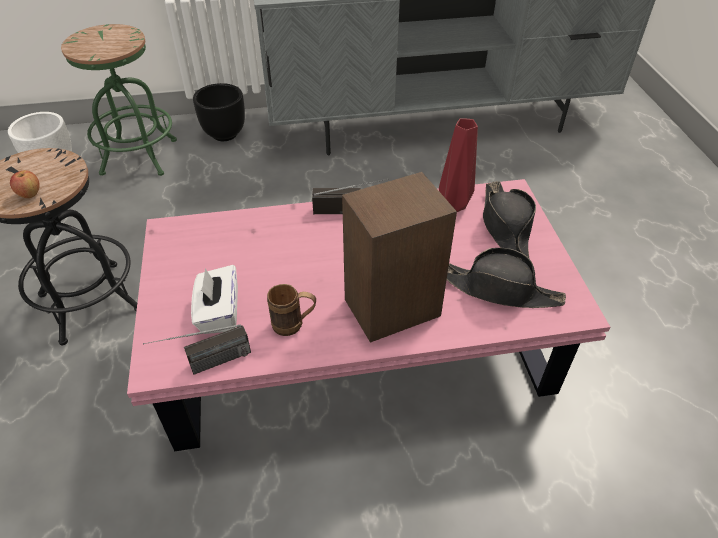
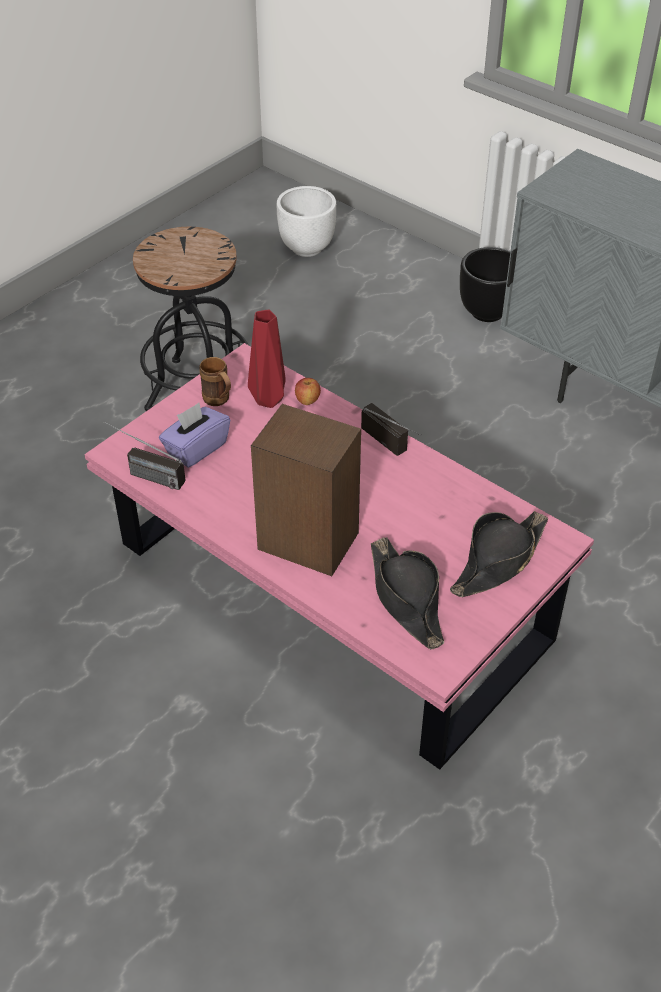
camera: 50 degrees right, 0 degrees up
(30, 194) = (169, 268): apple -> apple (307, 400)
(139, 157) = (383, 286): green stool -> none
(219, 313) = (196, 448): white tissue box -> purple tissue box
(294, 325) = (228, 496): brown mug -> brown mug (219, 401)
(453, 205) = (485, 508): red vase -> red vase (268, 399)

